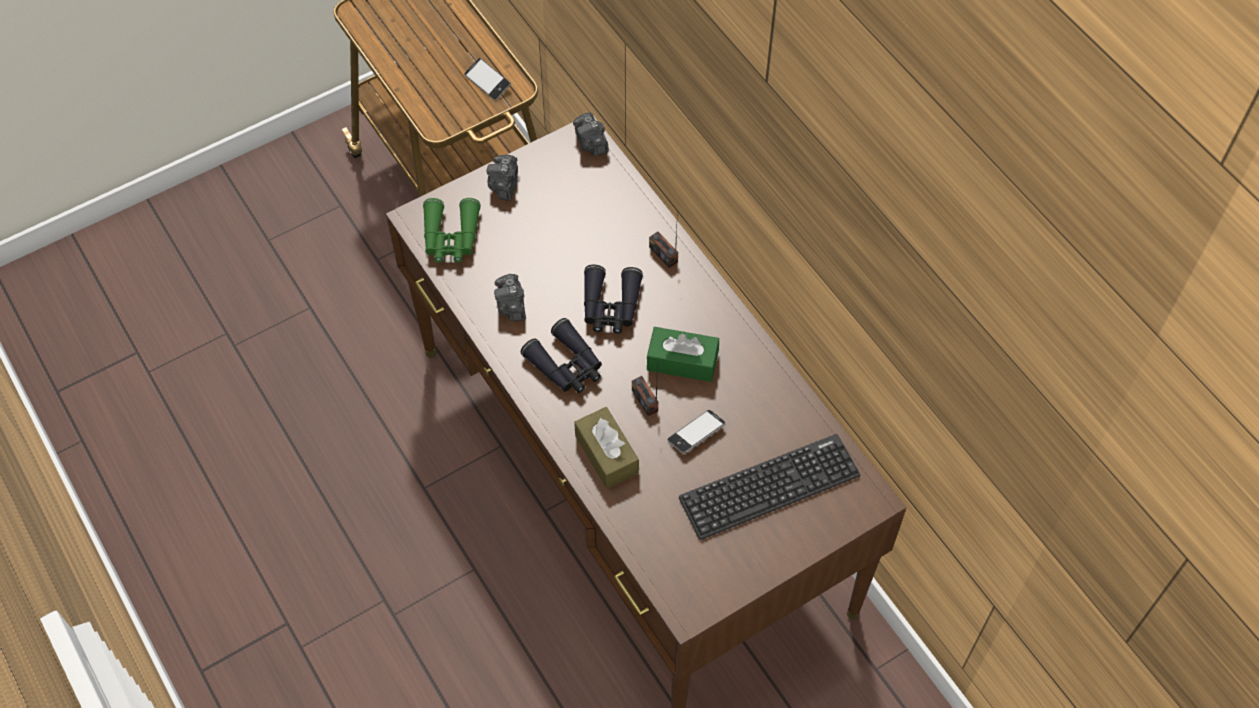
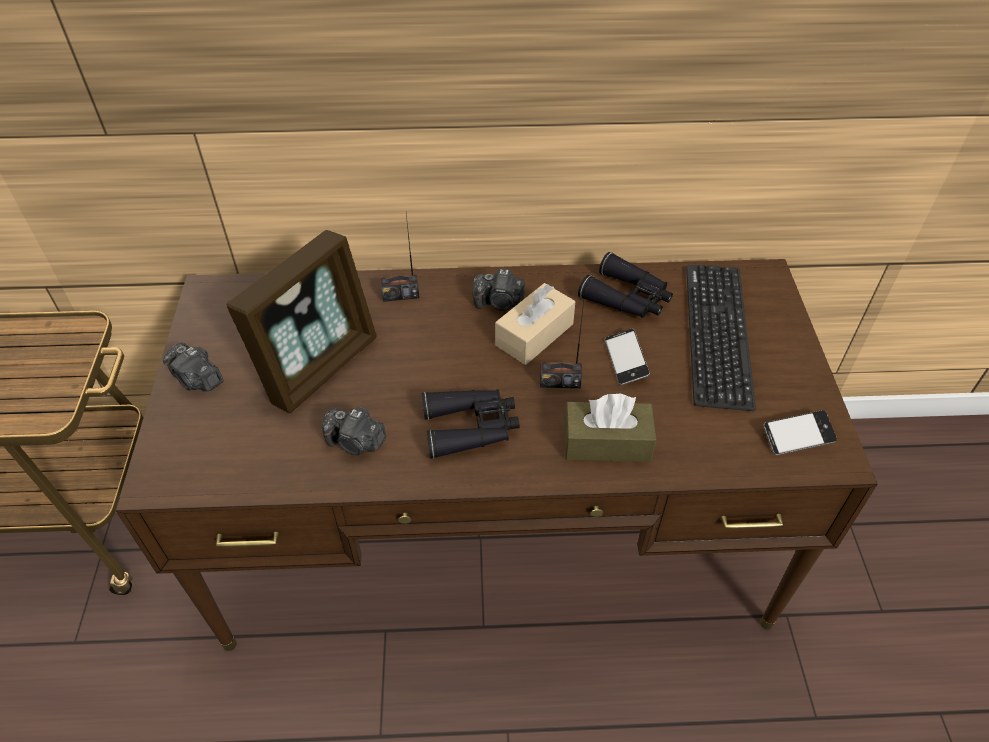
camera: 60 degrees left, 10 degrees down
(451, 238) = (215, 458): green binoculars -> none
(487, 82) = (47, 347): phone -> phone (797, 436)
(561, 246) = (319, 366): none -> picture frame
(591, 143) = (221, 290): camera -> camera (499, 302)
(610, 307) = (427, 360): black binoculars -> black binoculars (627, 298)
(682, 361) = (534, 334): green tissue box -> beige tissue box

